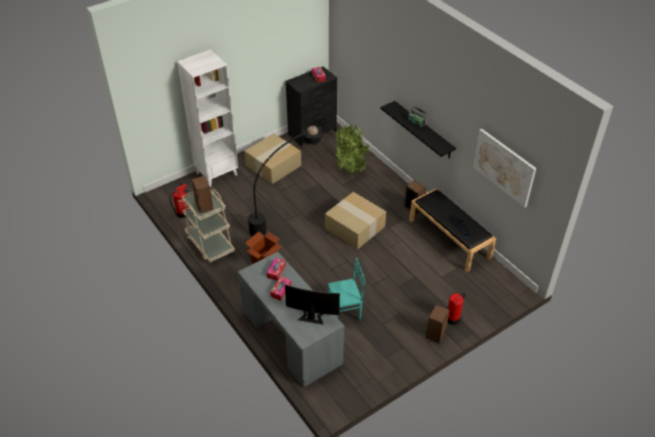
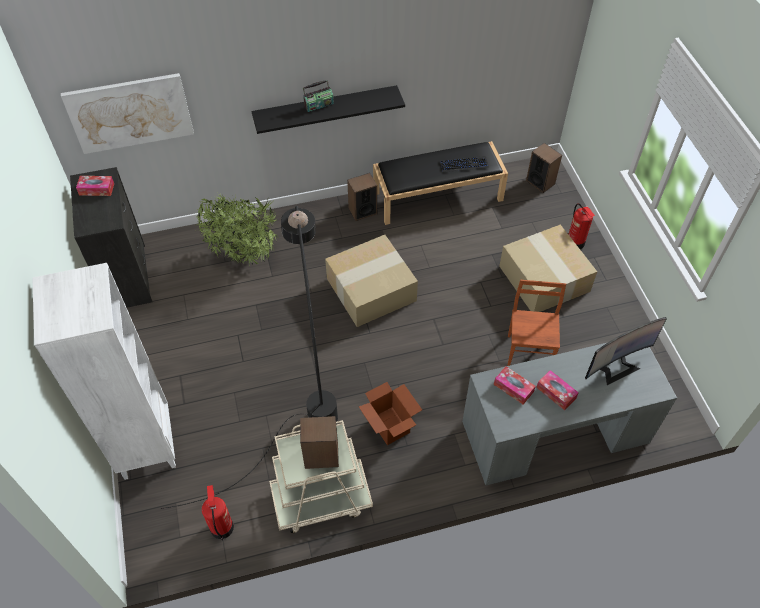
camera: 70 degrees left, 10 degrees up
(273, 166) = (177, 354): cardboard box -> cardboard box (545, 279)
(312, 315) = (615, 366): monitor -> monitor turned 150 degrees counterclockwise
(345, 312) = (529, 352): turquoise chair -> brown chair
(436, 334) = (594, 267): speaker -> speaker (540, 182)
(504, 167) = (489, 46): picture -> picture (130, 113)

